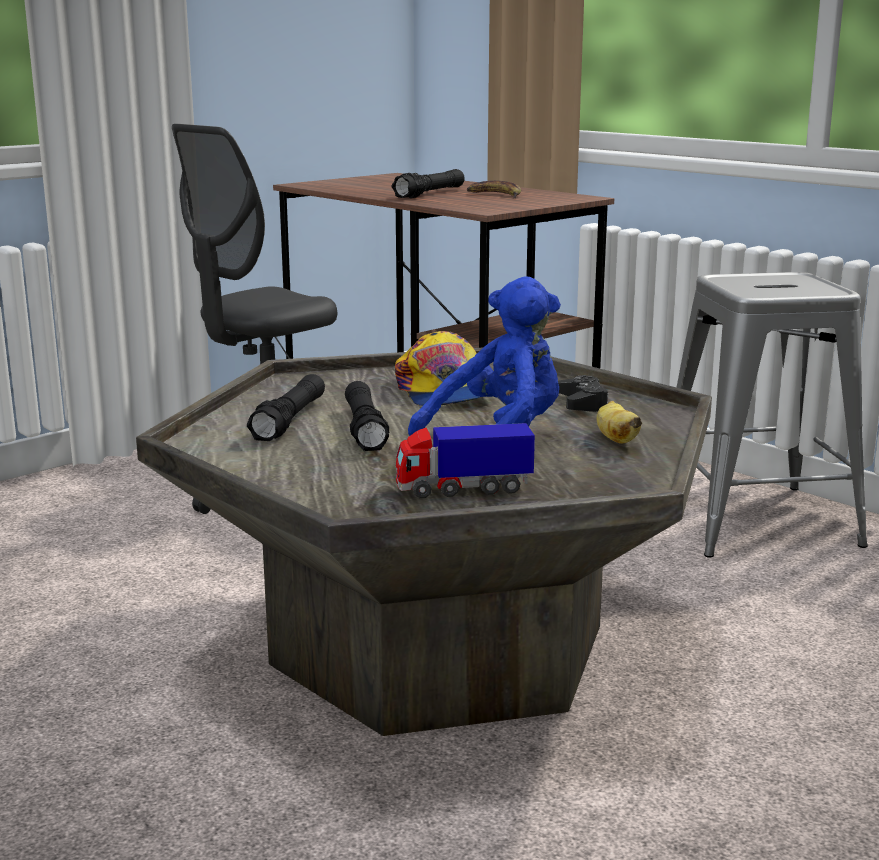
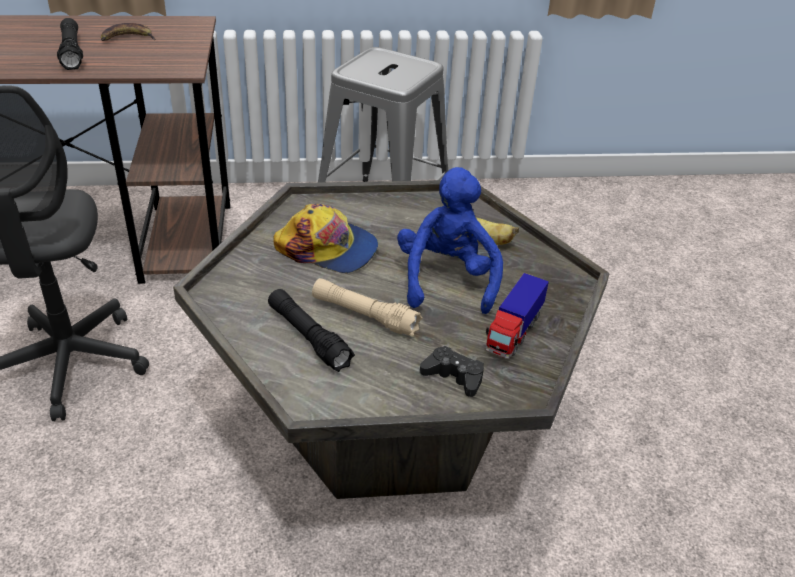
camera: 55 degrees left, 20 degrees up
(364, 429) = (364, 315): black flashlight -> beige flashlight
(582, 403) = (413, 217): black game controller -> black game controller (454, 376)

